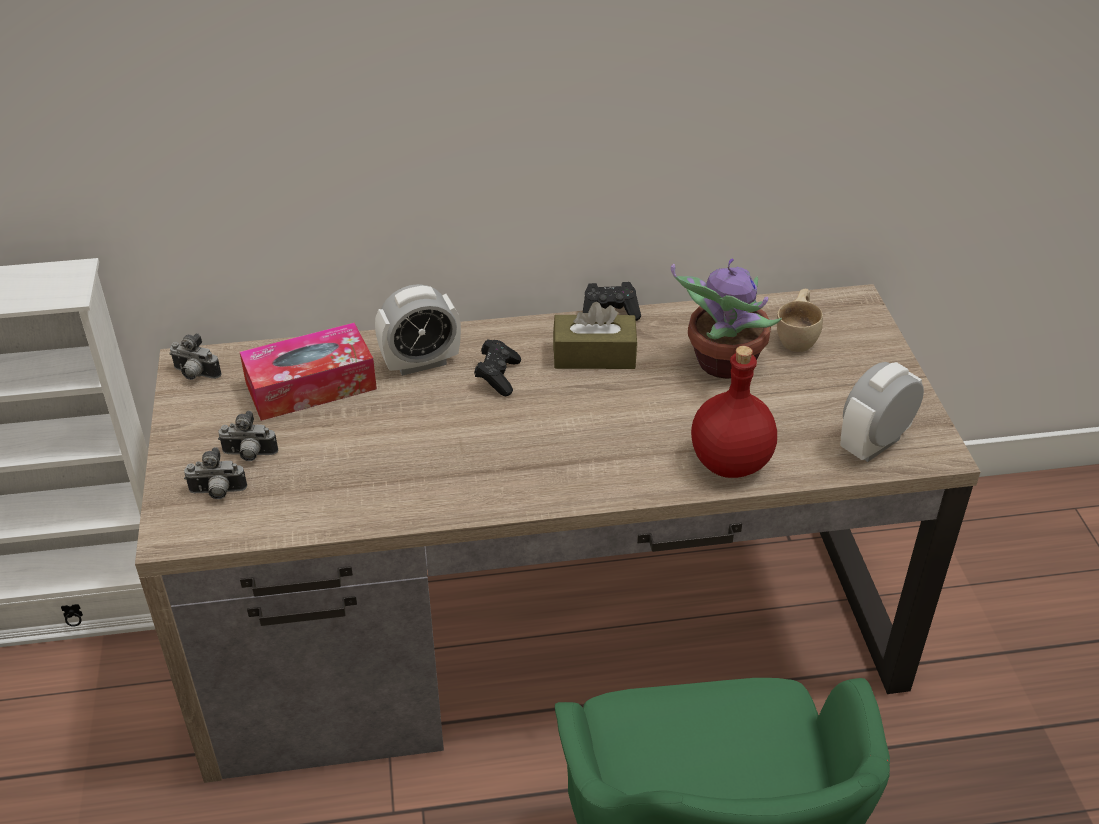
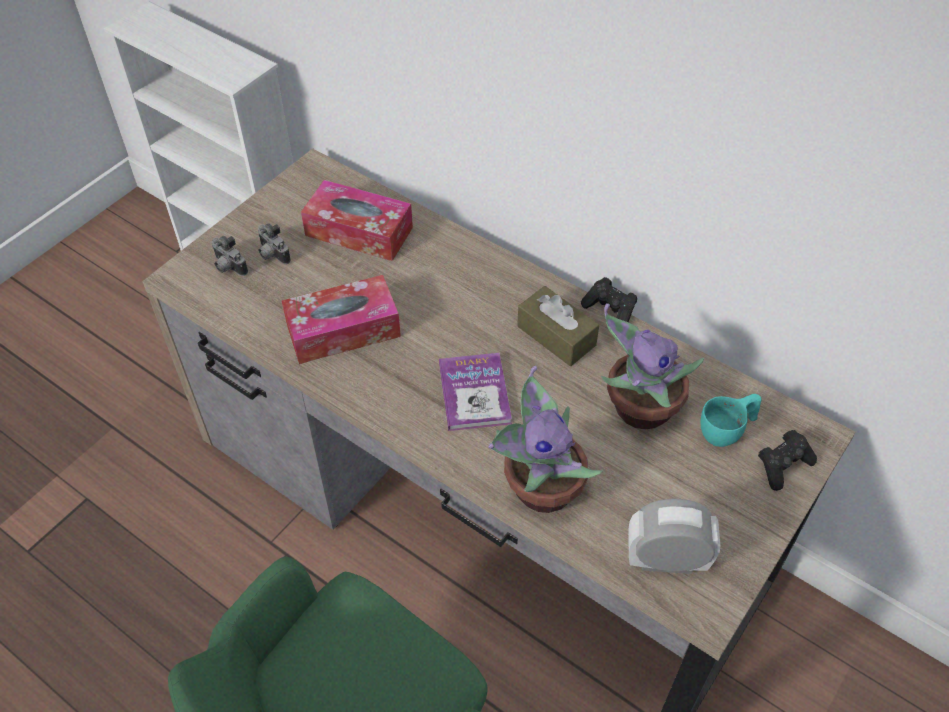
camera: 45 degrees right, 10 degrees up
(195, 375) = (308, 179): camera -> none
(409, 467) = (343, 330): none -> tissue box
(421, 363) = (440, 261): alarm clock -> none
(498, 376) = (474, 305): black game controller -> black game controller (783, 465)
(588, 436) = (474, 393): none -> book
(728, 463) = (540, 487): red bottle -> potted plant
(798, 336) = (727, 431): beige cup -> turquoise cup

